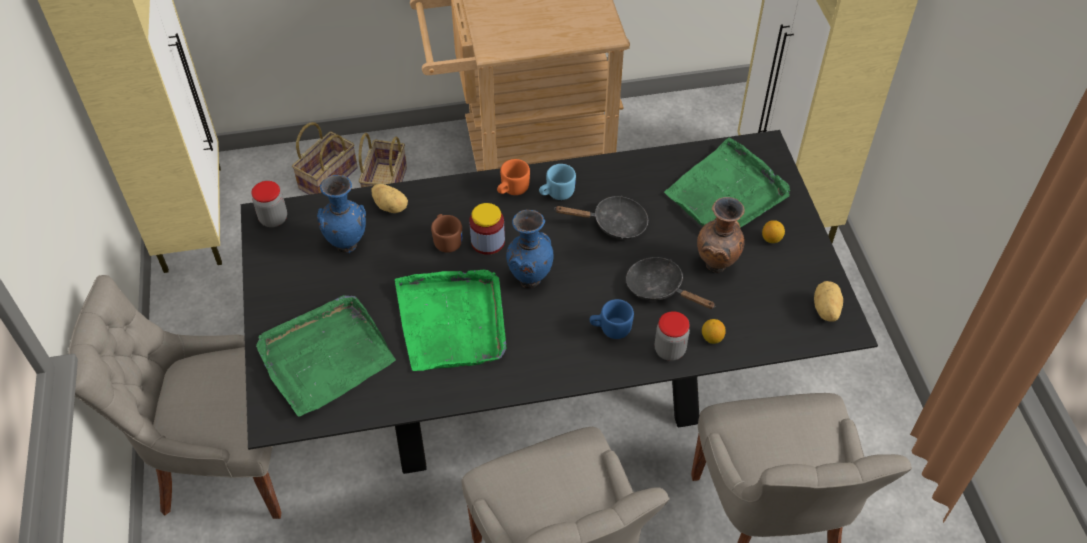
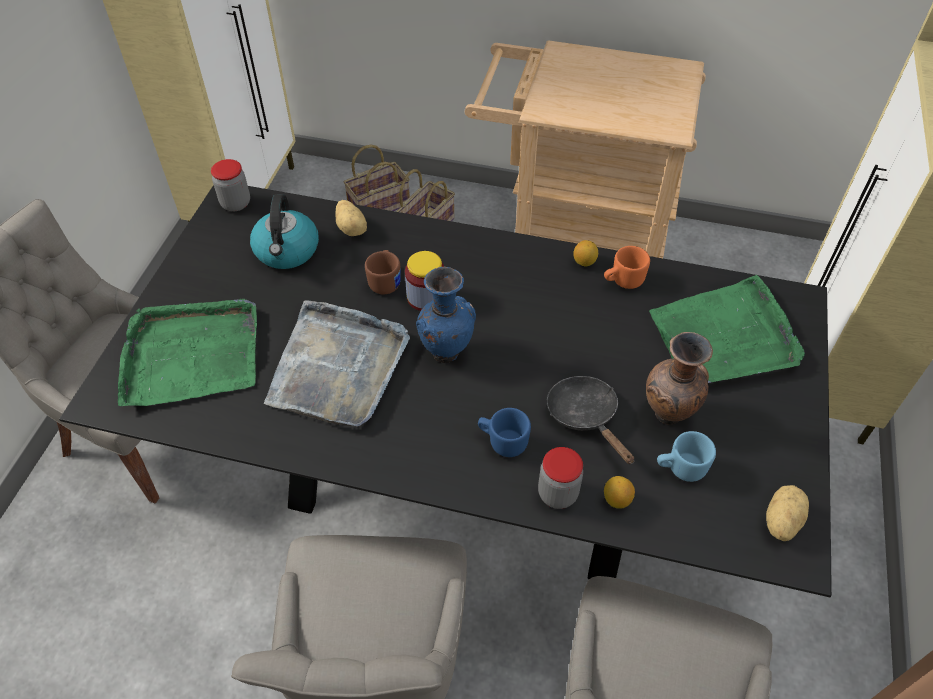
camera: 25 degrees right, 0 degrees up
(348, 244) = (287, 251): blue vase -> kettle
(452, 322) = (338, 367): green tray -> grey tray
(511, 190) = (483, 253): orange mug -> orange mug (622, 281)
(556, 194) = (528, 272): blue mug -> blue mug (680, 468)
(613, 224) = (573, 326): black frying pan -> none
(771, 239) = (753, 408): lemon -> lemon (584, 262)

